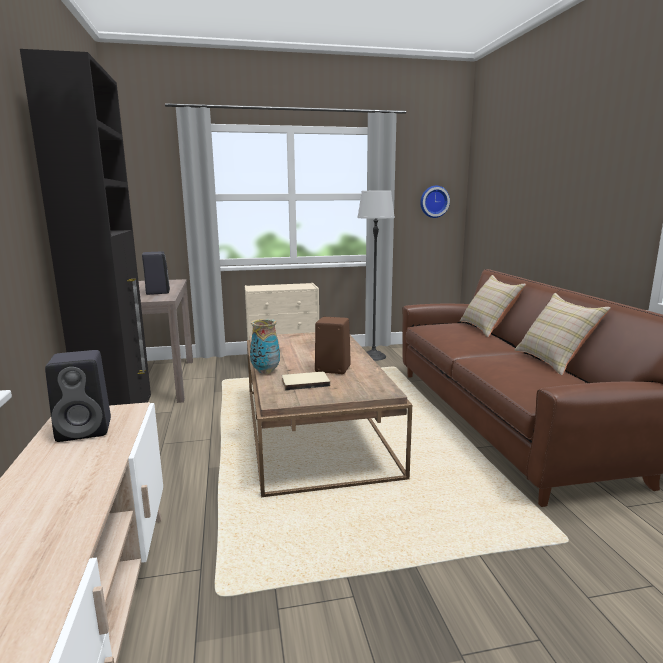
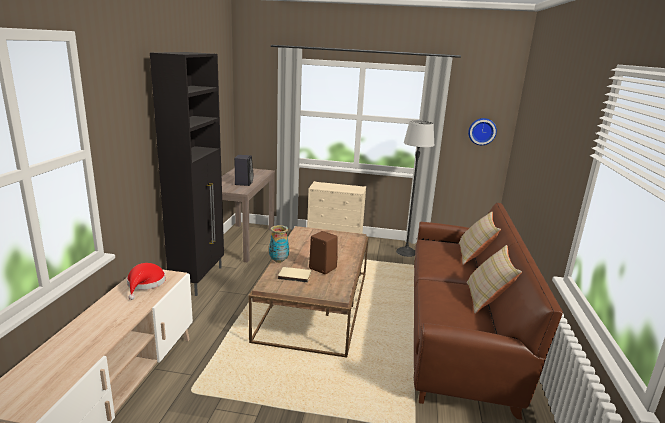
camera: 20 degrees right, 5 degrees up
(86, 429) = (145, 284): black speaker -> red hat

